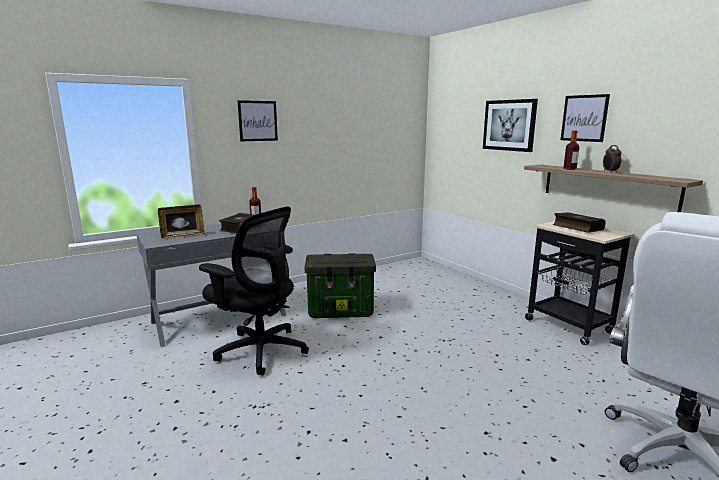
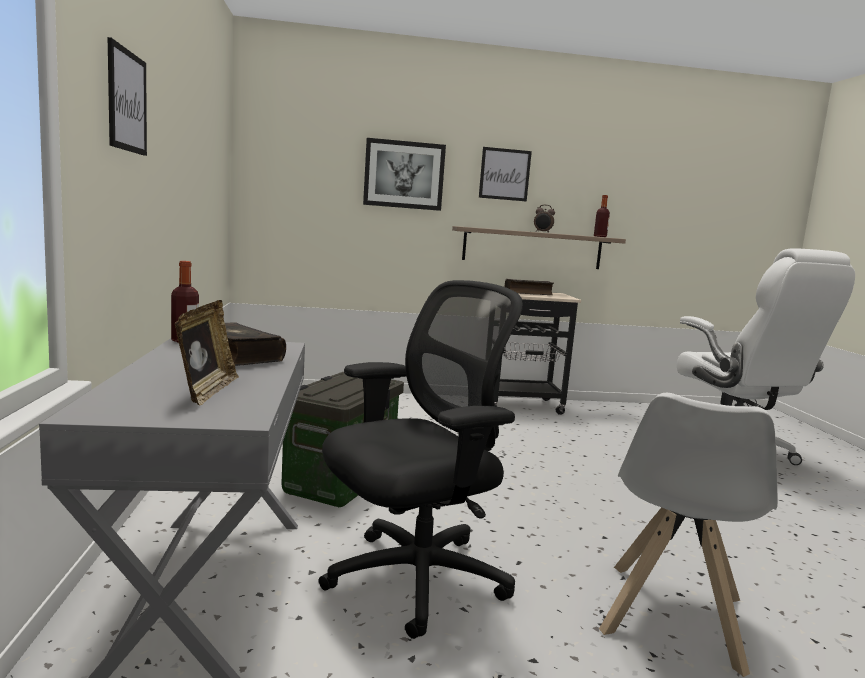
camera: 65 degrees left, 5 degrees down
(277, 430) = (672, 618): none -> chair
(569, 169) = (507, 229): bottle -> bottle (600, 236)

